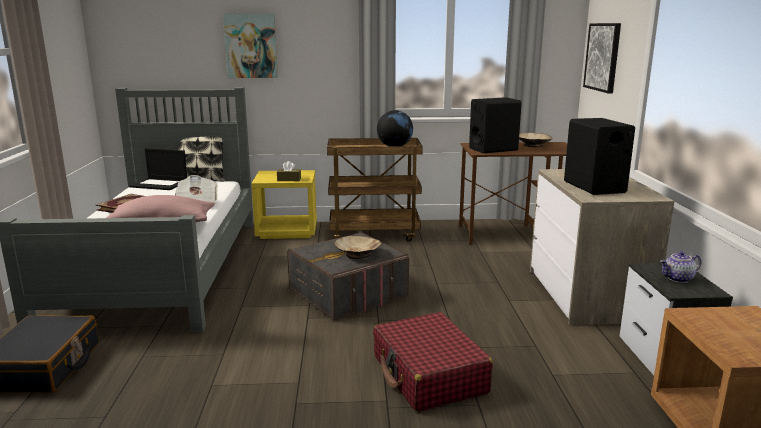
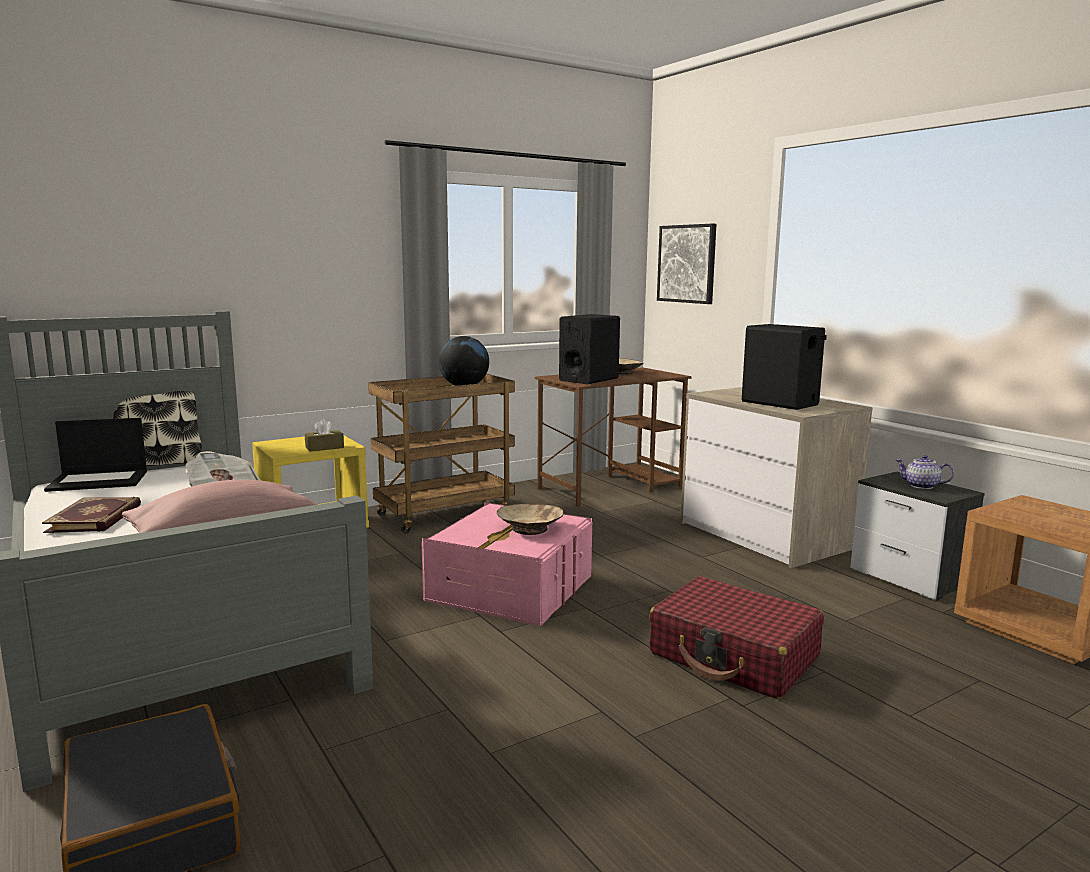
camera: 30 degrees left, 5 degrees down
(251, 46) = (235, 246): picture -> none
(348, 293) = (510, 589): grey storage box -> pink storage box
(678, 279) = (921, 486): teapot -> teapot turned 75 degrees clockwise

